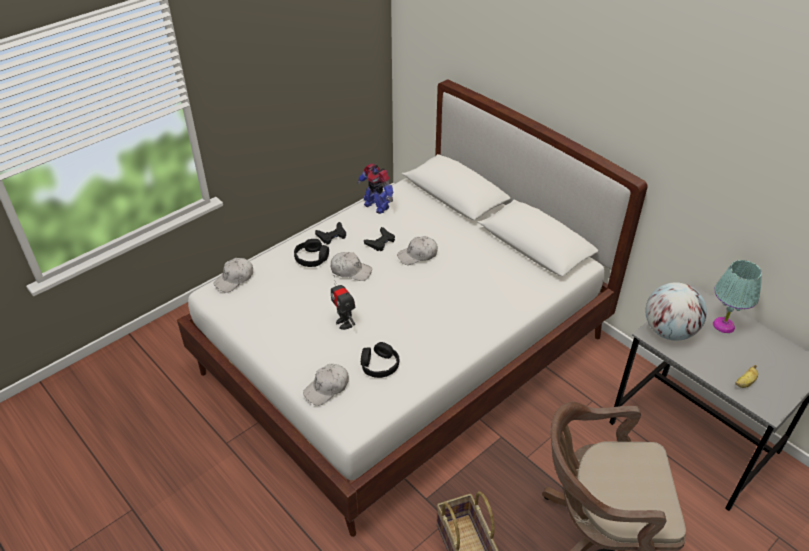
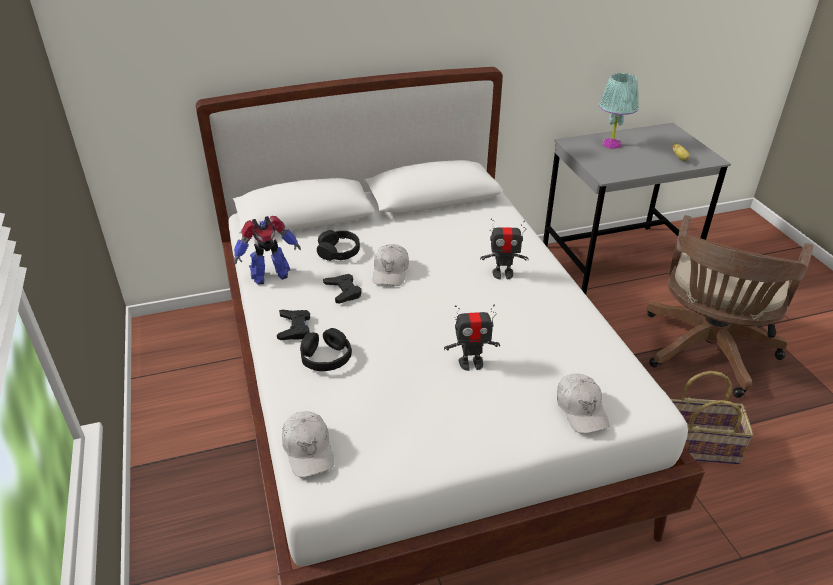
camera: 65 degrees left, 5 degrees down
(351, 271) = (379, 329): white cap -> none
(379, 365) = (559, 354): black headphones -> black headphones (339, 252)
(456, 311) = (503, 274): none -> toy robot
(668, 331) = (607, 167): globe -> none

